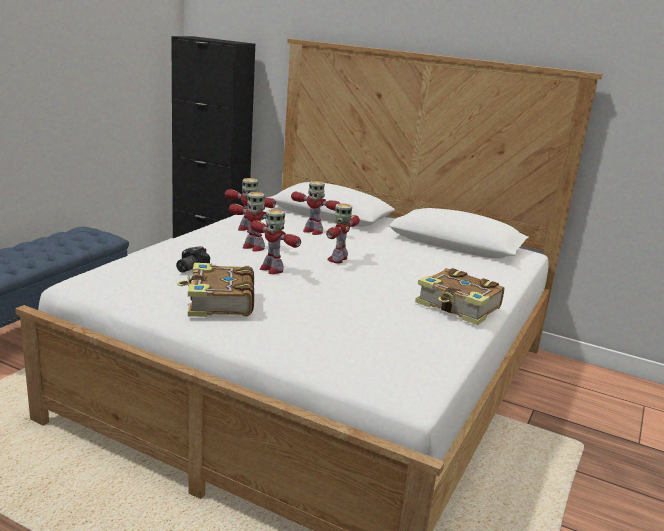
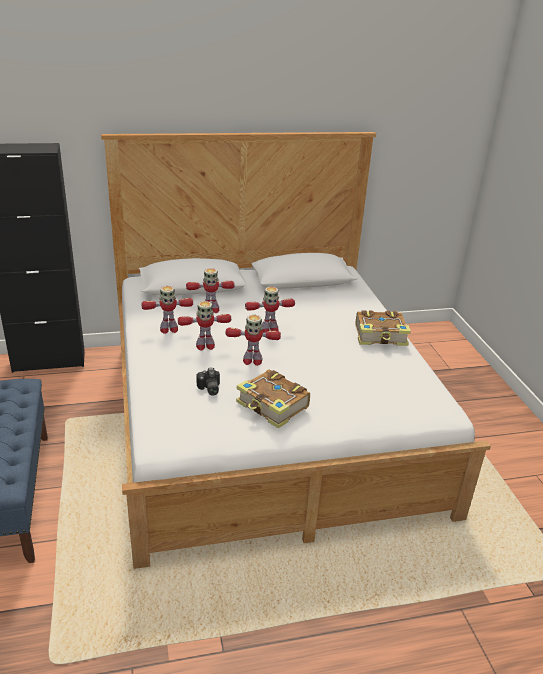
camera: 40 degrees left, 10 degrees up
(338, 259) = (269, 329): toy robot -> toy robot turned 90 degrees counterclockwise

